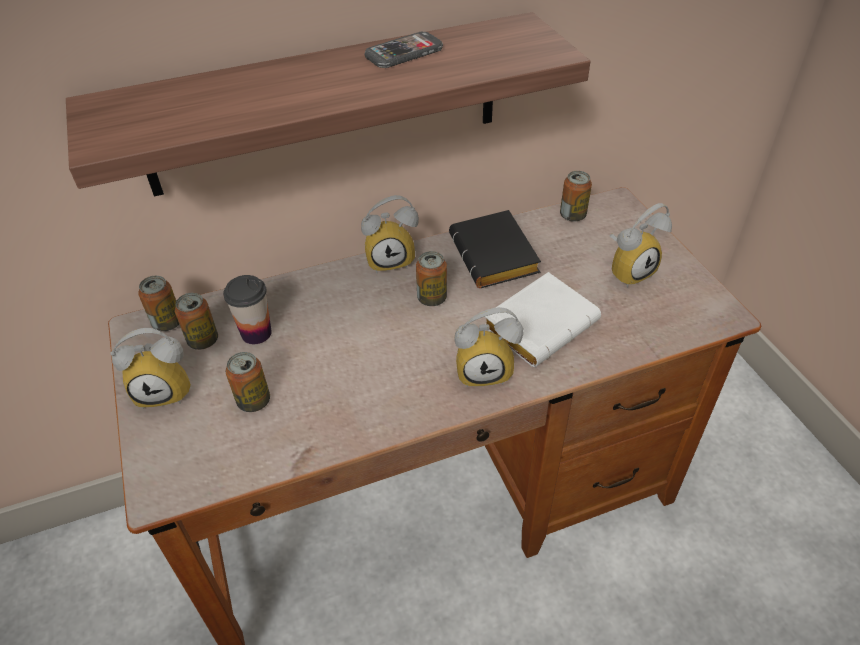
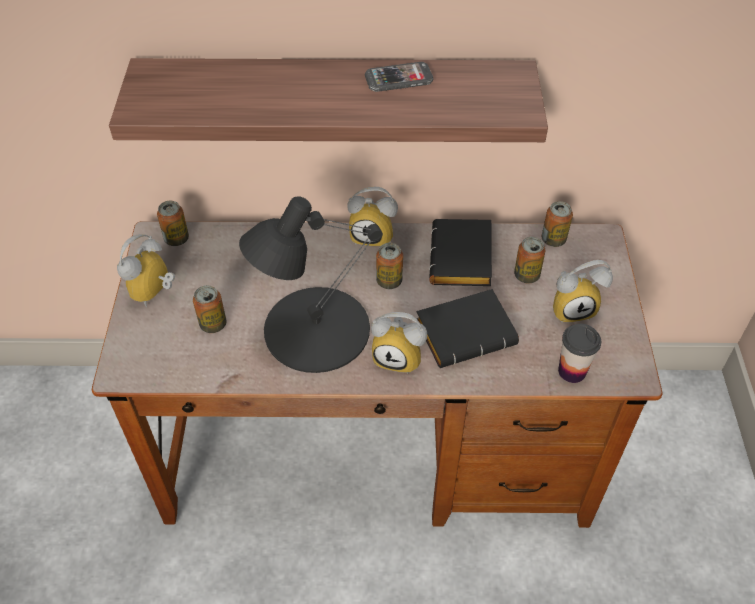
camera: 20 degrees right, 5 degrees up
(167, 389) = (155, 294): alarm clock -> alarm clock turned 105 degrees clockwise
(203, 340) = (196, 262): can -> can (526, 275)
(256, 333) = (238, 268): cup -> cup (572, 371)
(376, 370) = (314, 329): none -> black table lamp
(540, 323) = (467, 331): white book -> black book

